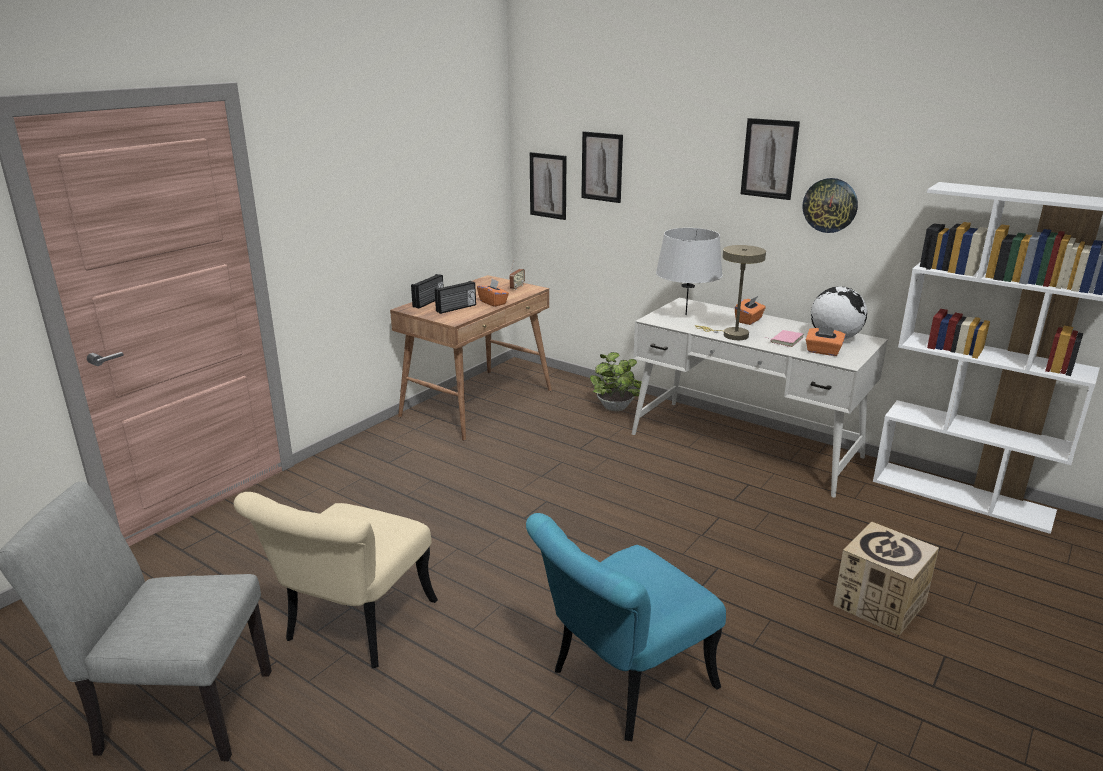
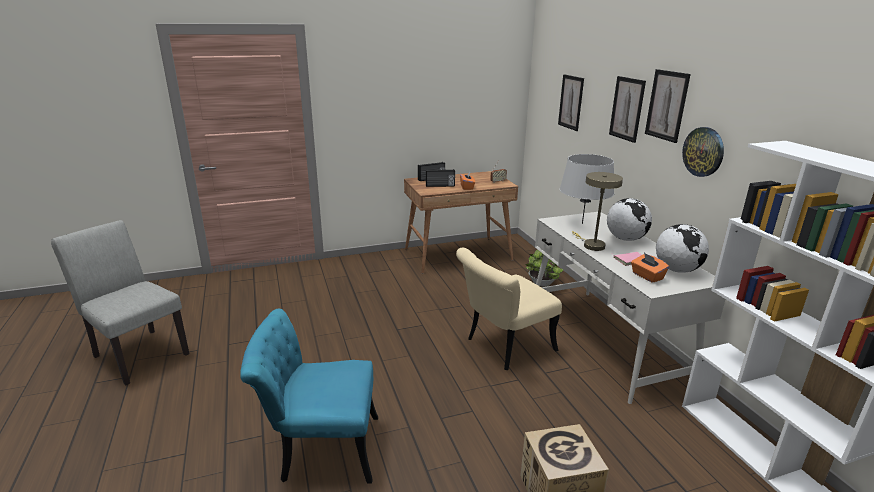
camera: 35 degrees right, 0 degrees up
(352, 630) = (243, 350): beige chair -> beige chair (503, 347)
(548, 186) = (543, 113): picture -> picture (627, 109)
(749, 320) = (625, 239): orange tissue box -> globe

